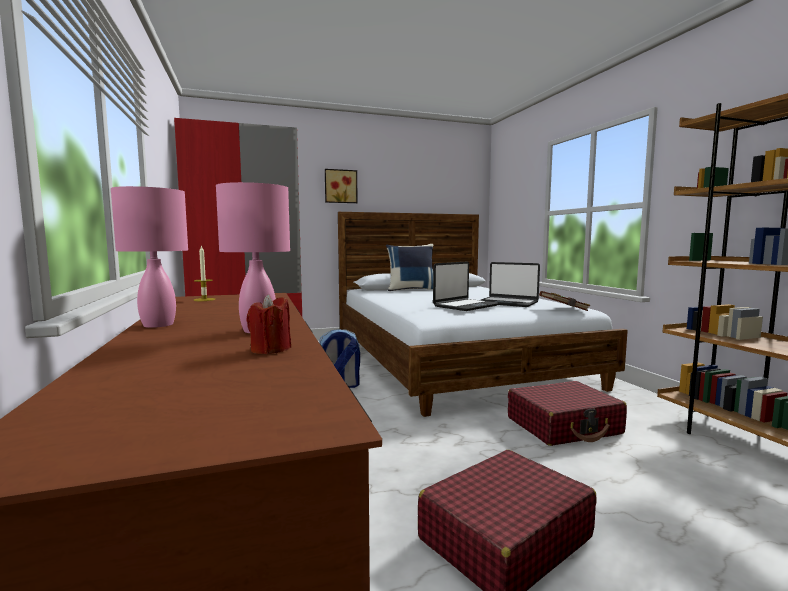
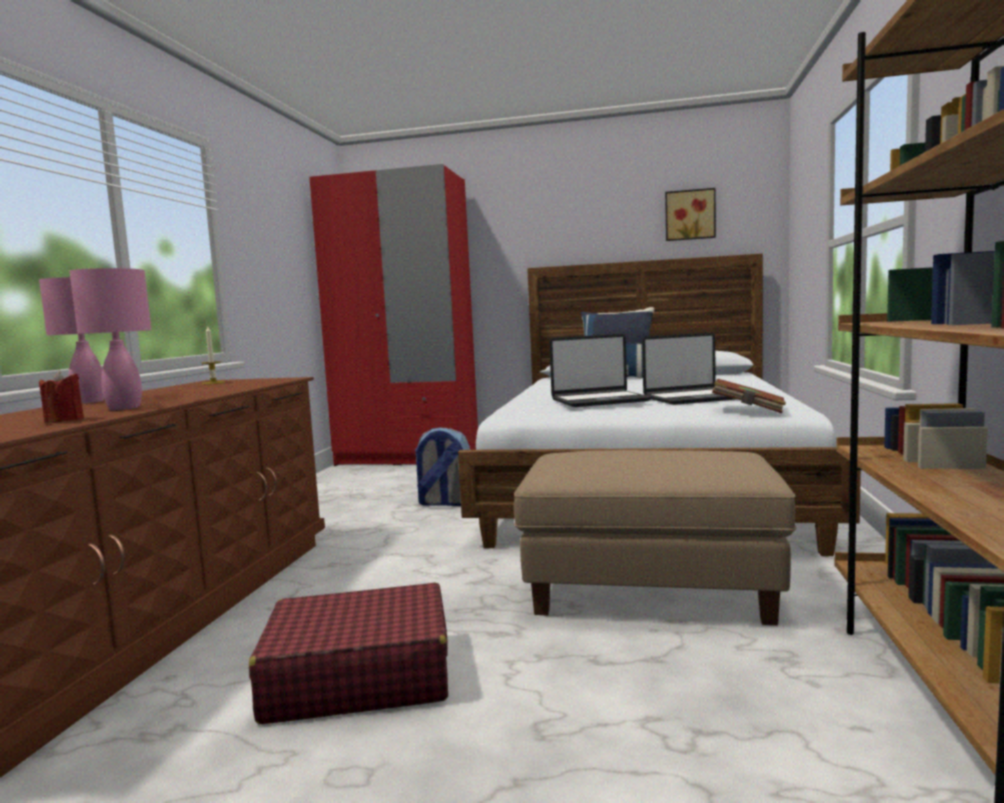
camera: 30 degrees right, 0 degrees up
(340, 186) = (533, 232): picture -> picture (690, 215)
(508, 303) = (693, 398): laptop -> laptop turned 75 degrees counterclockwise
(564, 426) = (651, 588): red suitcase -> beige ottoman

